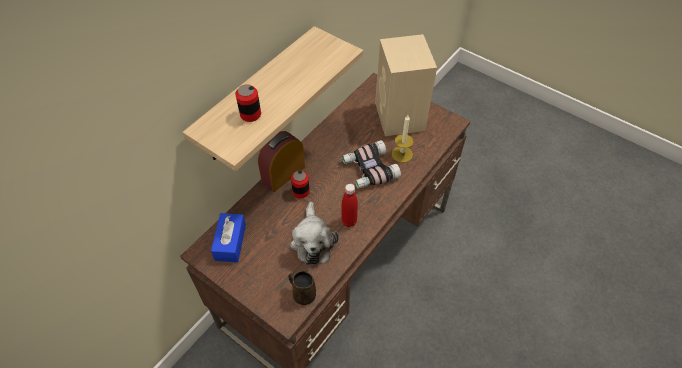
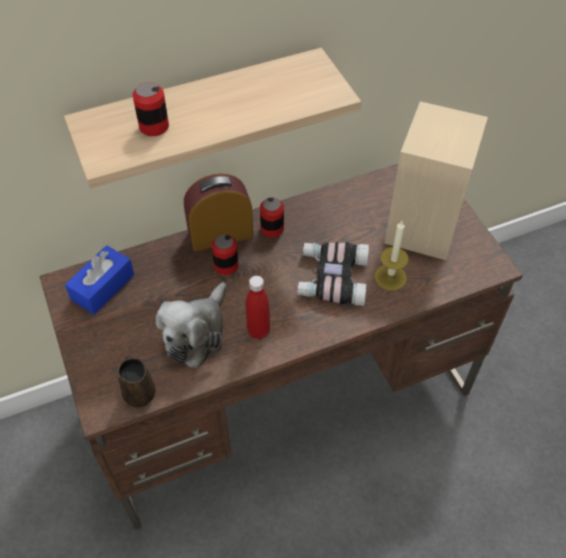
camera: 30 degrees right, 0 degrees up
(313, 156) = (272, 229): none -> can

